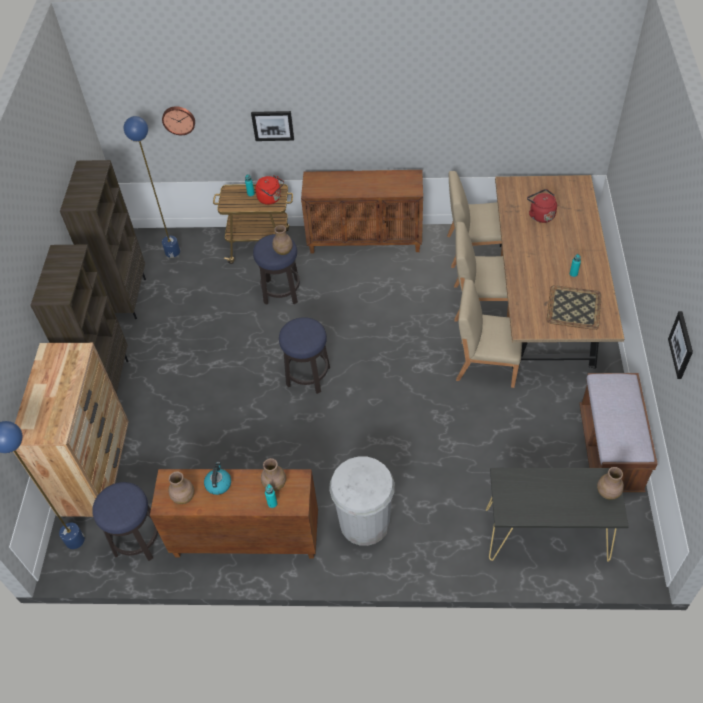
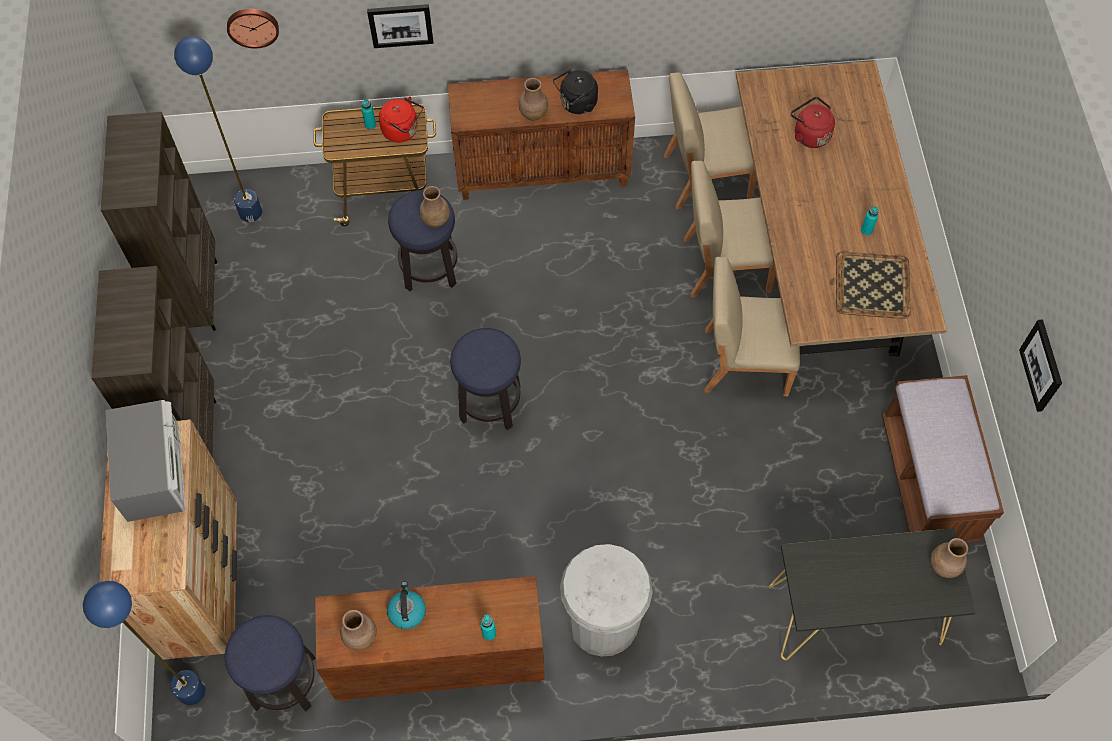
camera: 10 degrees left, 10 degrees up
(63, 371) = (155, 471): none -> microwave
(274, 484) = (487, 603): brown vase -> brown vase (533, 114)
(385, 187) = (576, 104): none -> black kettle

